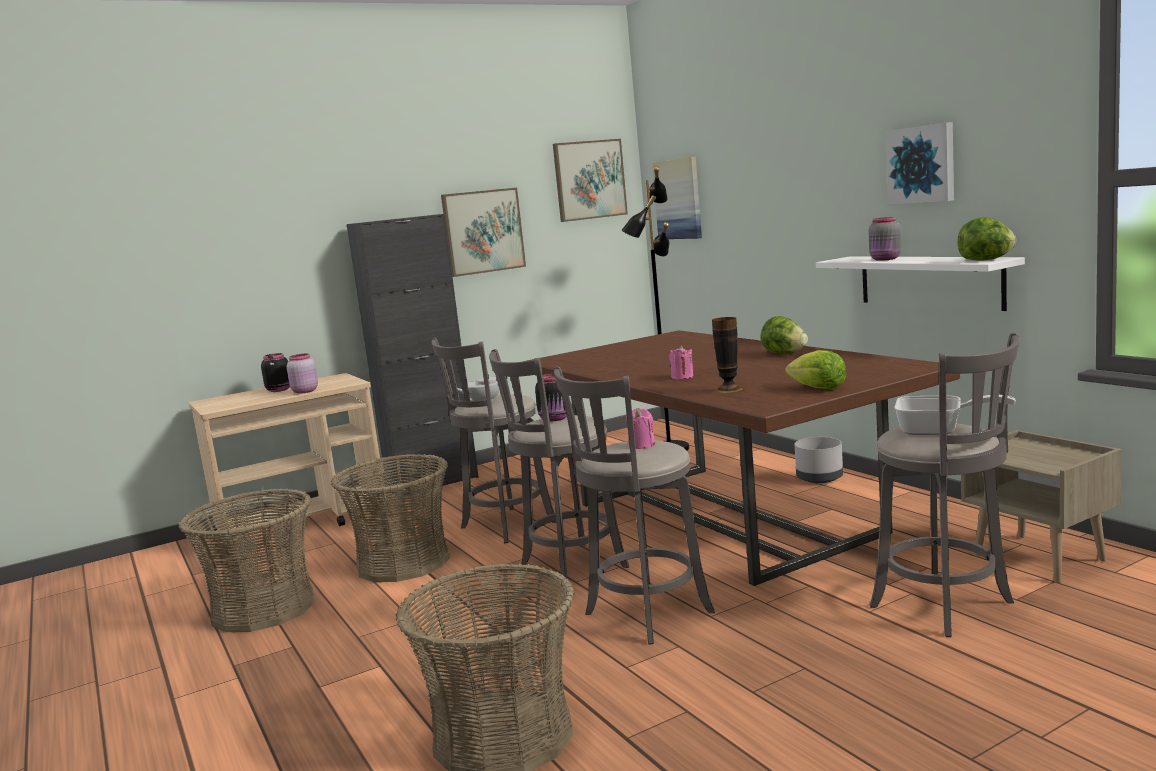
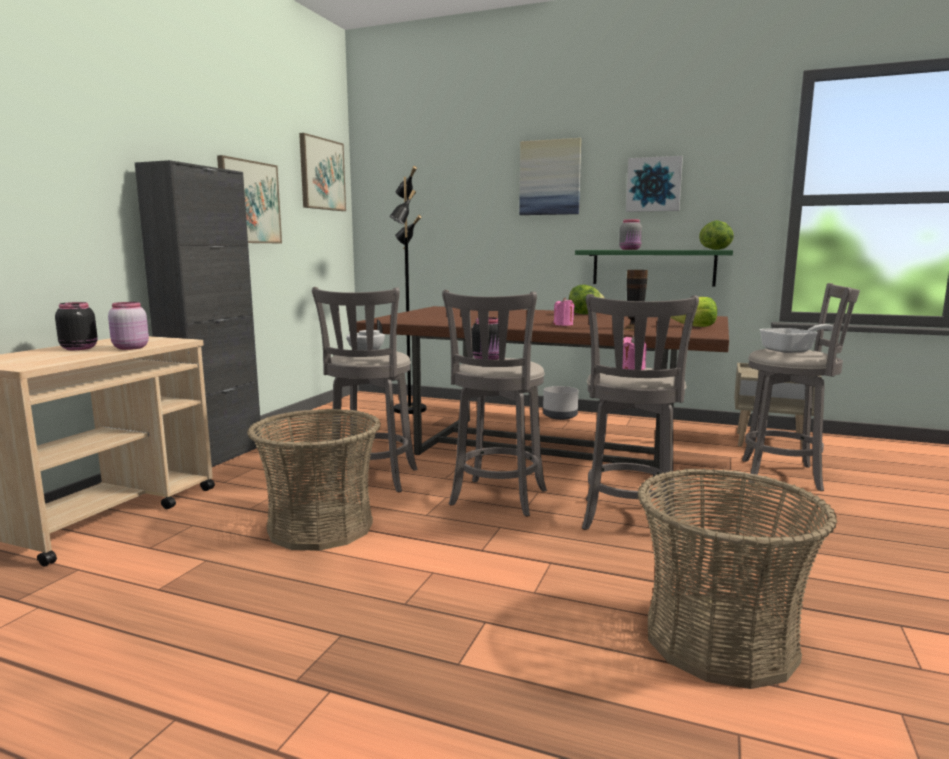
camera: 40 degrees left, 0 degrees up
(264, 608) = (218, 608): basket -> none
(678, 199) = (398, 202): picture -> picture (550, 178)
(929, 281) = (653, 267): white shelf -> green shelf

